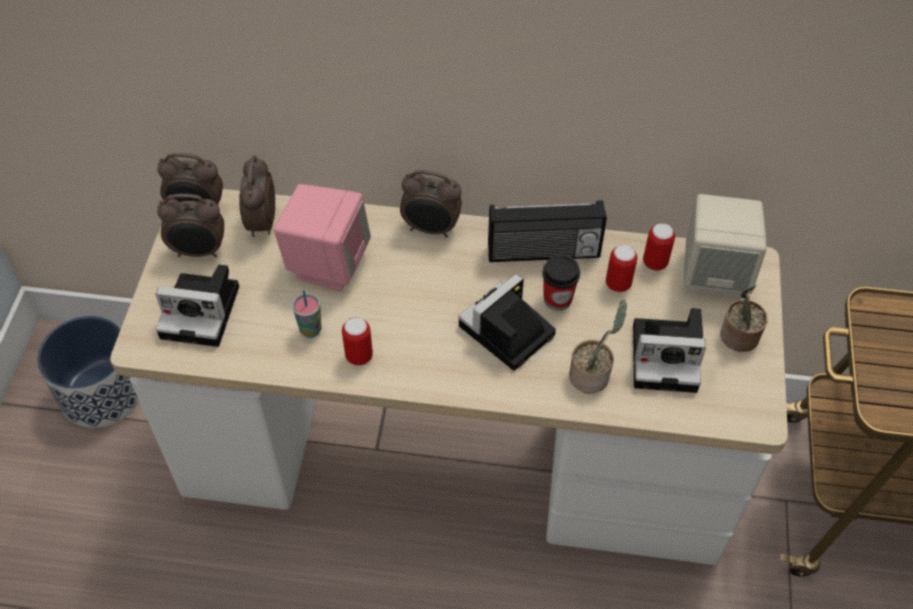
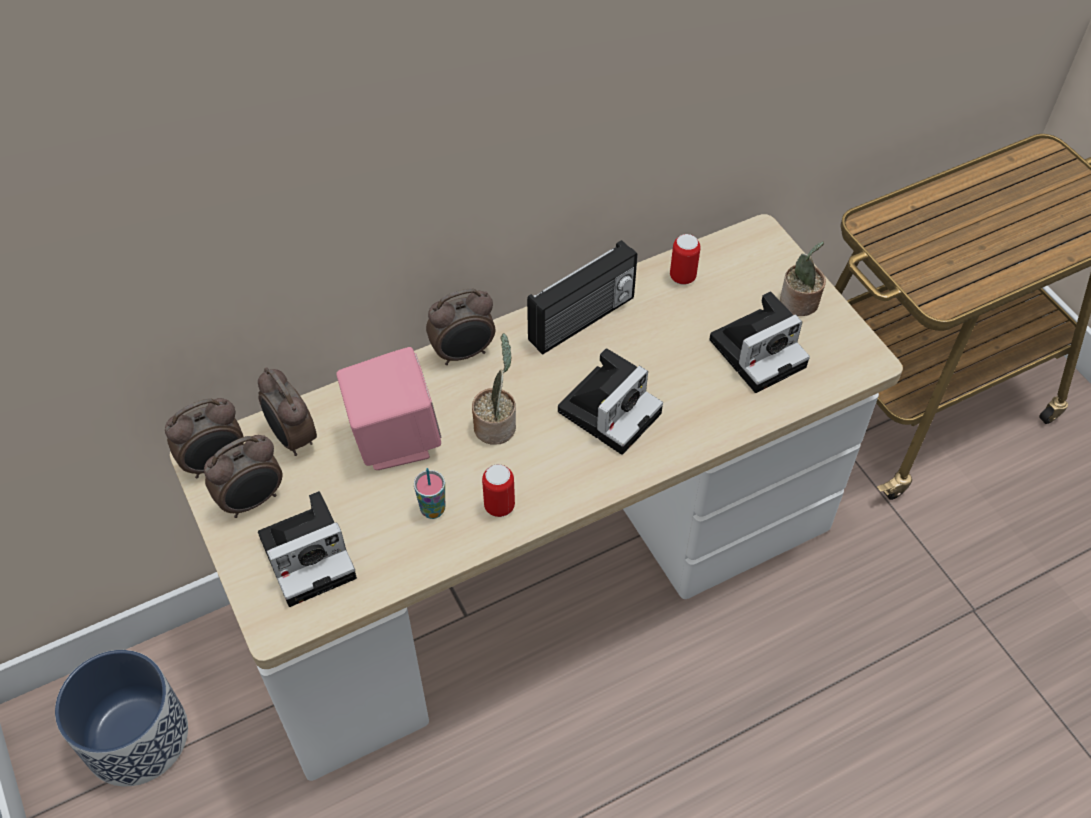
camera: 35 degrees left, 0 degrees up
(505, 333) = (610, 409): camera -> camera turned 150 degrees counterclockwise
(557, 299) = (629, 354): cup -> none
(592, 375) = (713, 403): potted plant -> potted plant (496, 425)
(618, 284) = (668, 312): can -> none
(714, 274) = (737, 260): beige speaker -> none

